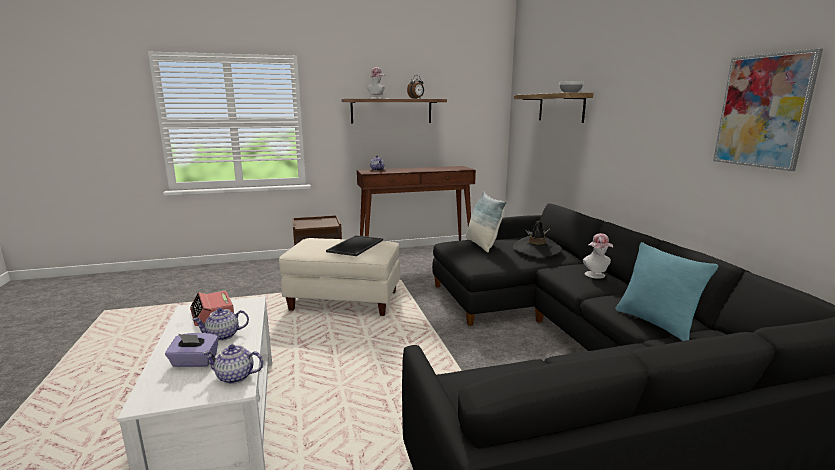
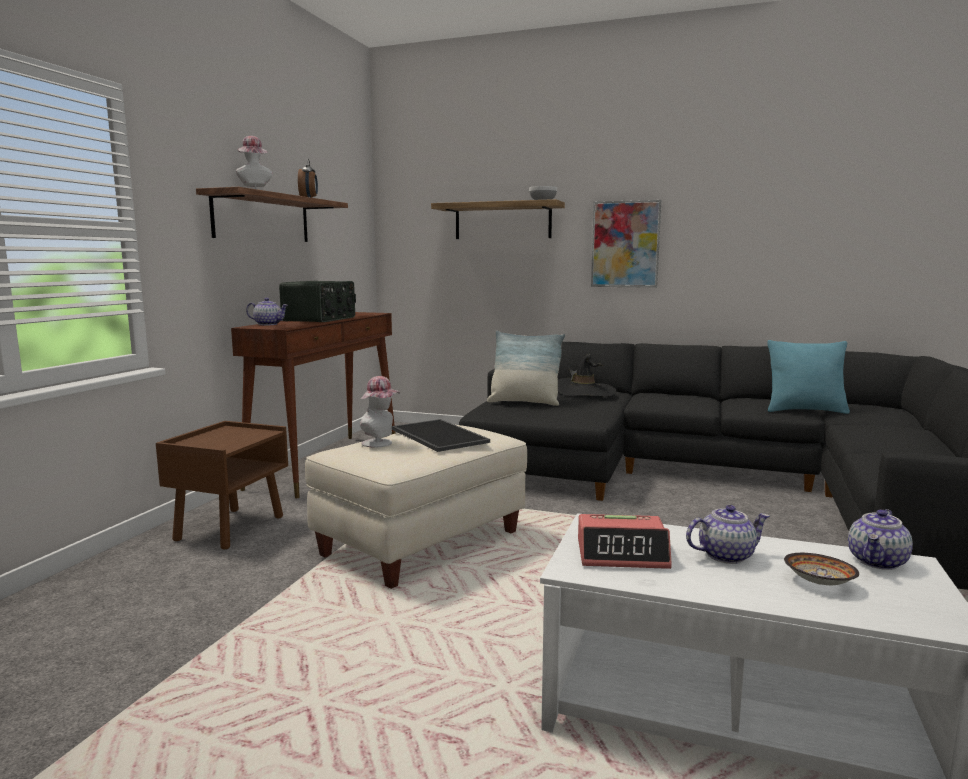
camera: 55 degrees left, 5 degrees down
(194, 362) = (817, 582): purple tissue box -> bowl
(222, 336) = (726, 555): teapot -> teapot turned 120 degrees counterclockwise
(415, 169) = (320, 319): none -> radio
(596, 276) = (684, 396): hat -> hat (380, 443)
(763, 111) = (791, 217): picture -> picture (625, 244)

